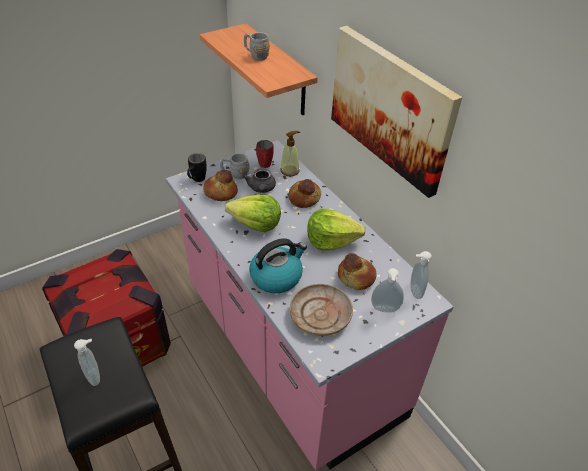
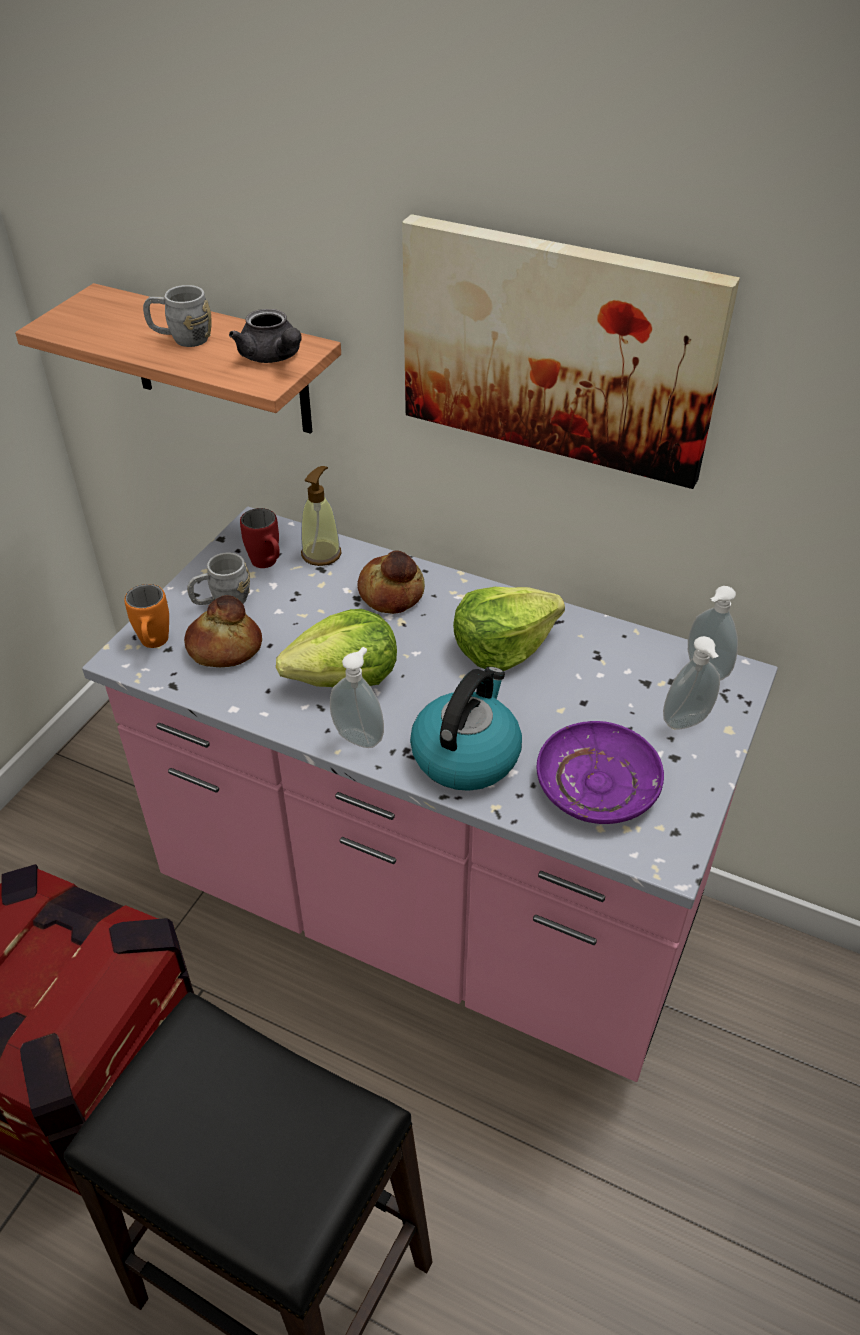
camera: 30 degrees left, 0 degrees up
(95, 376) = (246, 1135): soap dispenser -> soap dispenser (360, 736)
(196, 180) = (154, 645): black mug -> orange mug
(261, 189) = (298, 609): grey teapot -> grey teapot (273, 357)
(321, 315) = (598, 784): beige plate -> purple plate
(355, 278) = (597, 692): bread -> none

